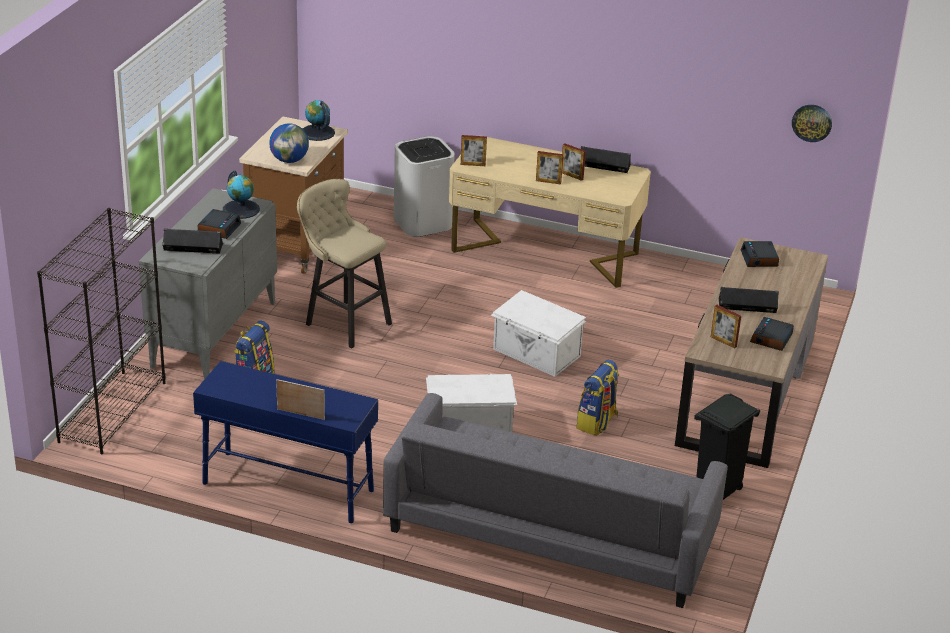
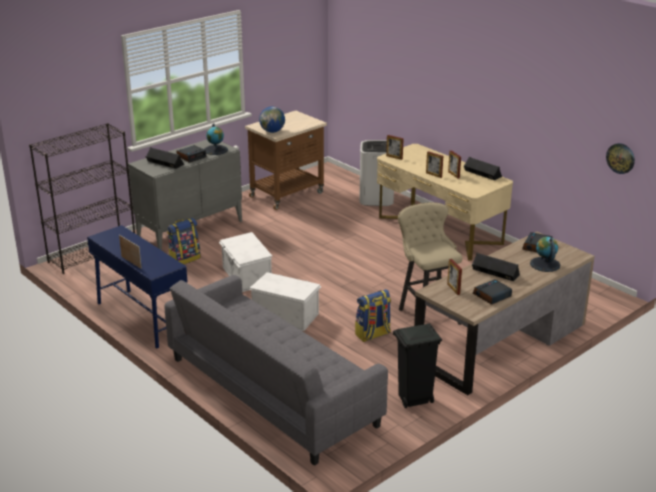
camera: 30 degrees right, 5 degrees down
(317, 133) = (306, 121): globe -> globe (544, 264)
(341, 320) = (271, 238): beige stool -> beige stool (426, 312)
(536, 353) = (374, 285): white storage box -> white storage box (246, 276)

